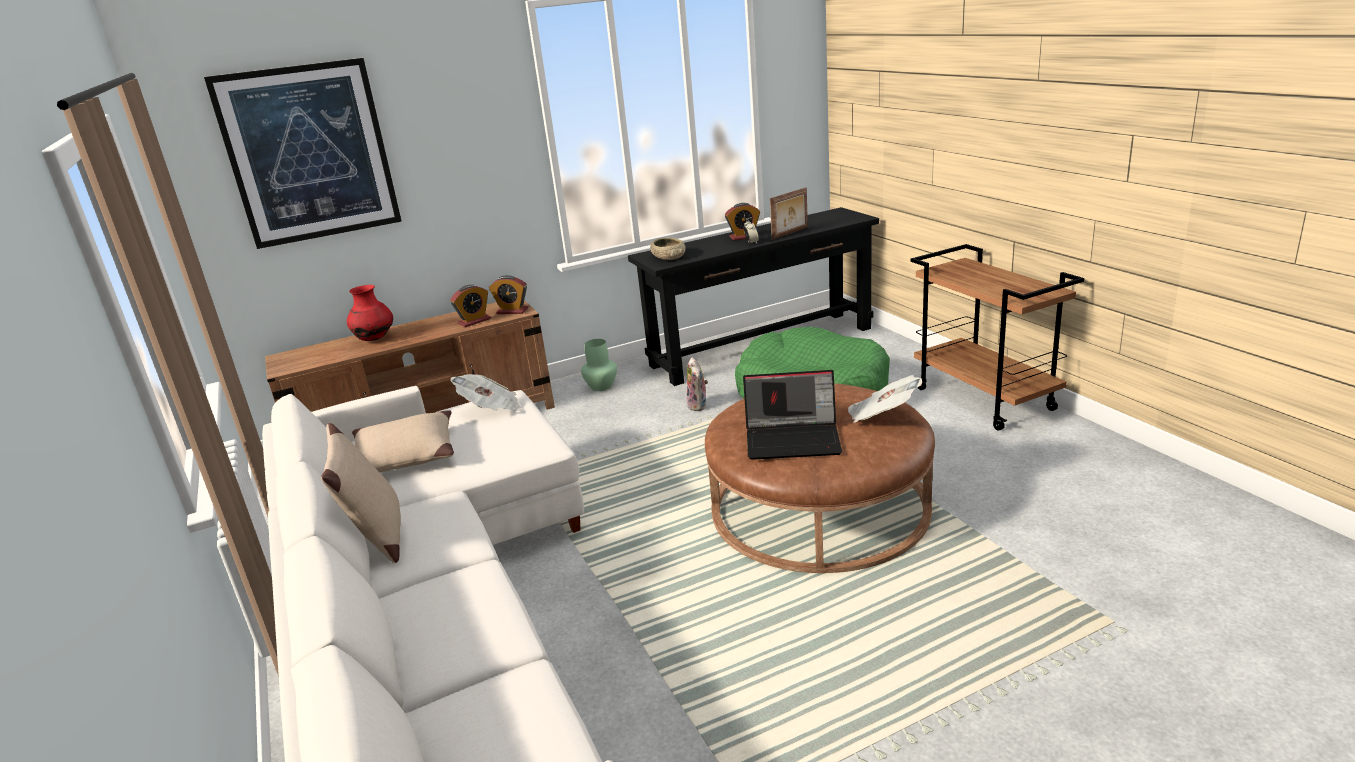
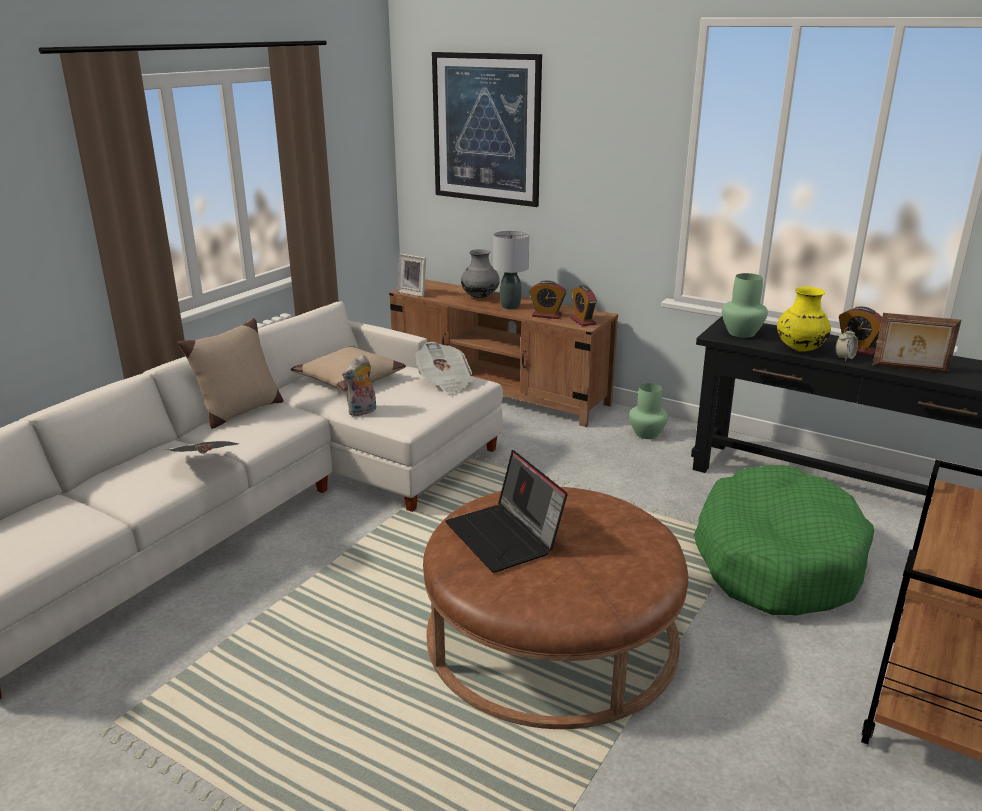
camera: 55 degrees right, 0 degrees up
(298, 366) = (414, 293): none -> picture frame
(375, 339) = (480, 297): red vase -> grey vase
(424, 331) = (510, 306): none -> grey table lamp
(669, 257) = (741, 333): beige bowl -> green vase
(699, 406) = (670, 496): plush toy -> plush toy (362, 412)
(721, 249) = (799, 349): none -> yellow vase
(882, 416) = (602, 579): newspaper -> newspaper (206, 463)

